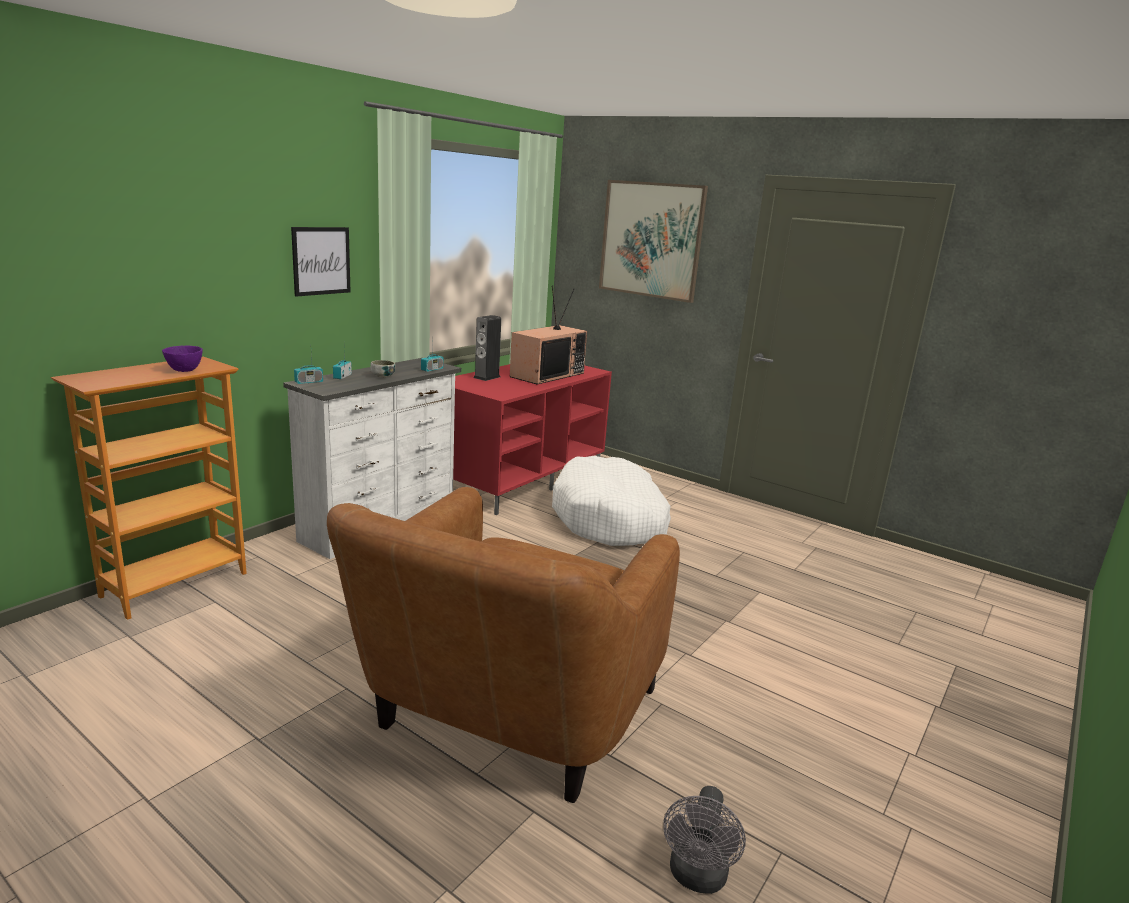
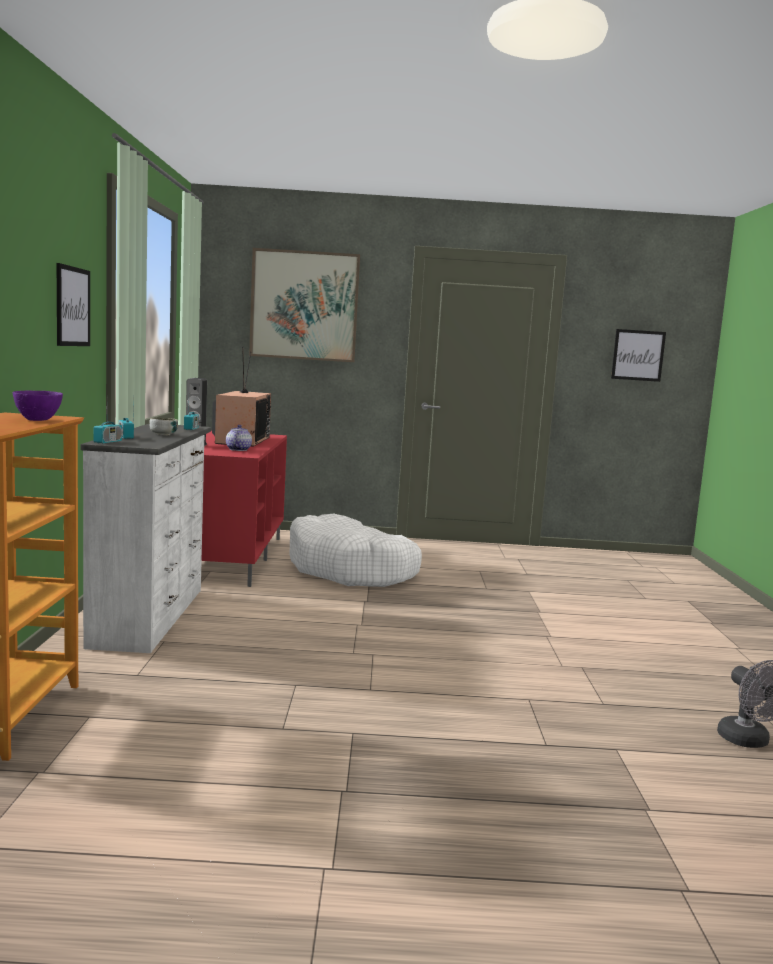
camera: 35 degrees left, 10 degrees down
(504, 718) = (504, 708): brown armchair -> none
(511, 387) = (238, 449): none -> teapot
(1043, 323) = (638, 355): none -> picture

